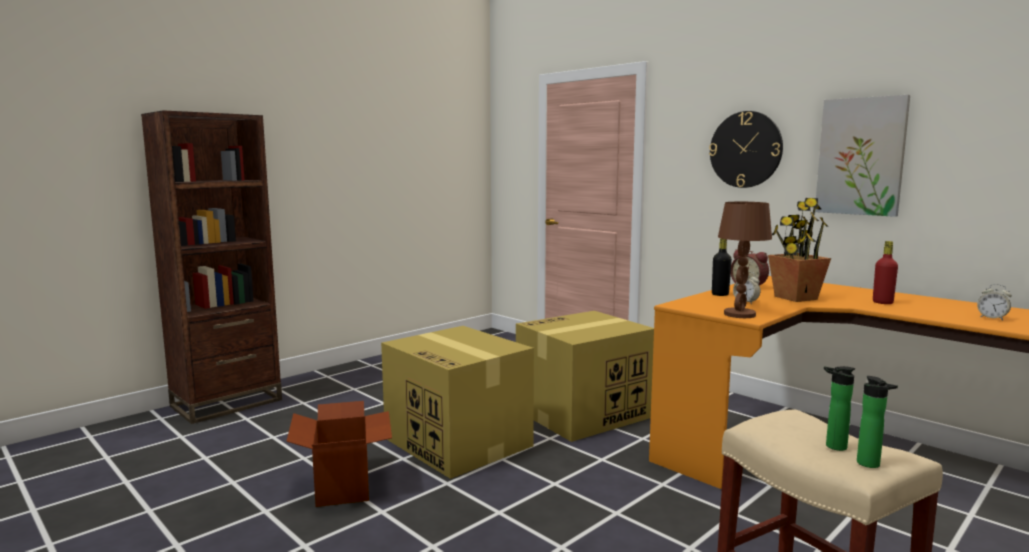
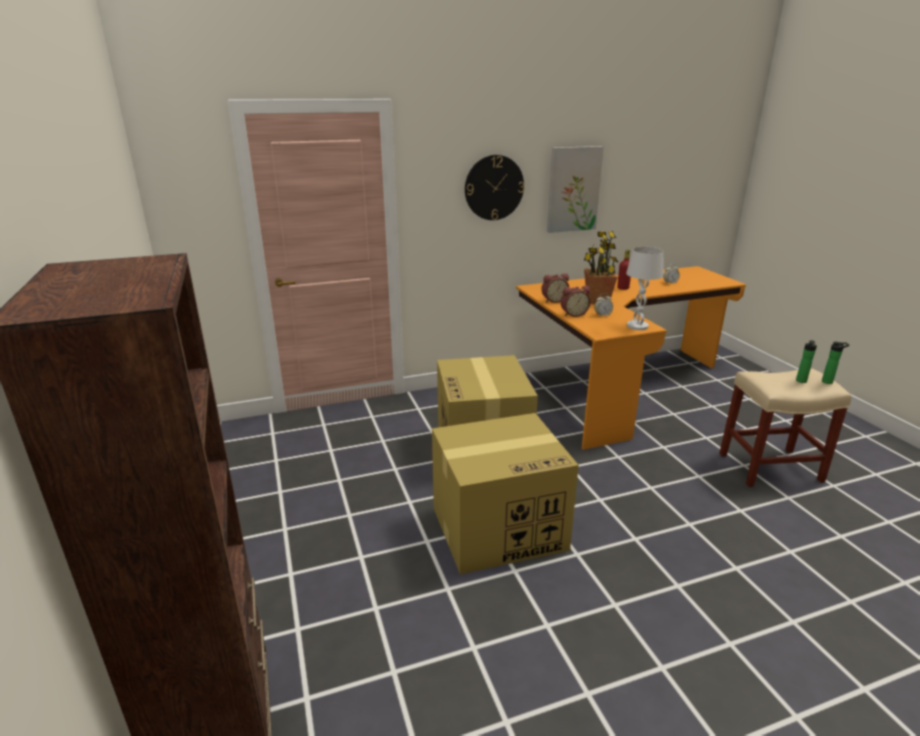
camera: 65 degrees left, 15 degrees up
(344, 486) = (557, 623): cardboard box -> none
(720, 294) = (573, 314): black bottle -> alarm clock
(739, 314) = (637, 326): brown table lamp -> white table lamp

